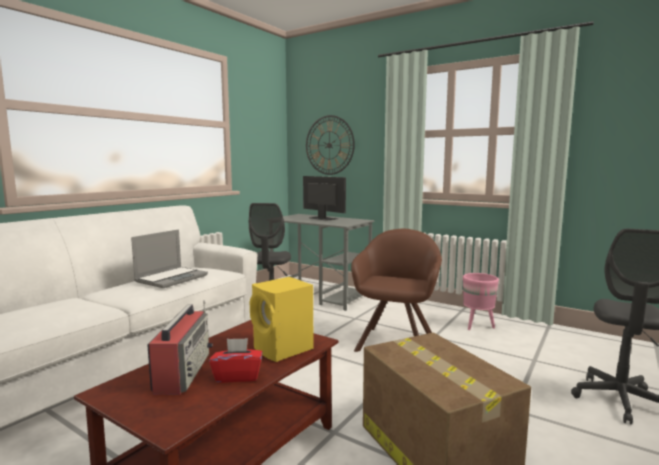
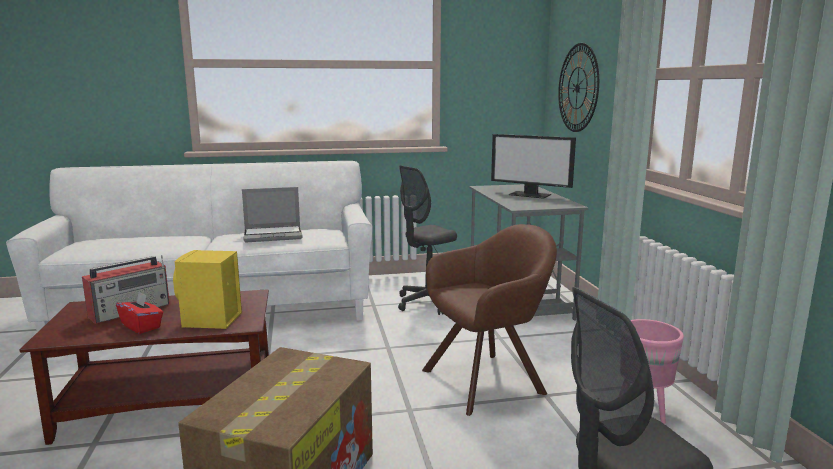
camera: 45 degrees right, 5 degrees up
(322, 218) = (530, 194): monitor -> monitor turned 120 degrees clockwise

